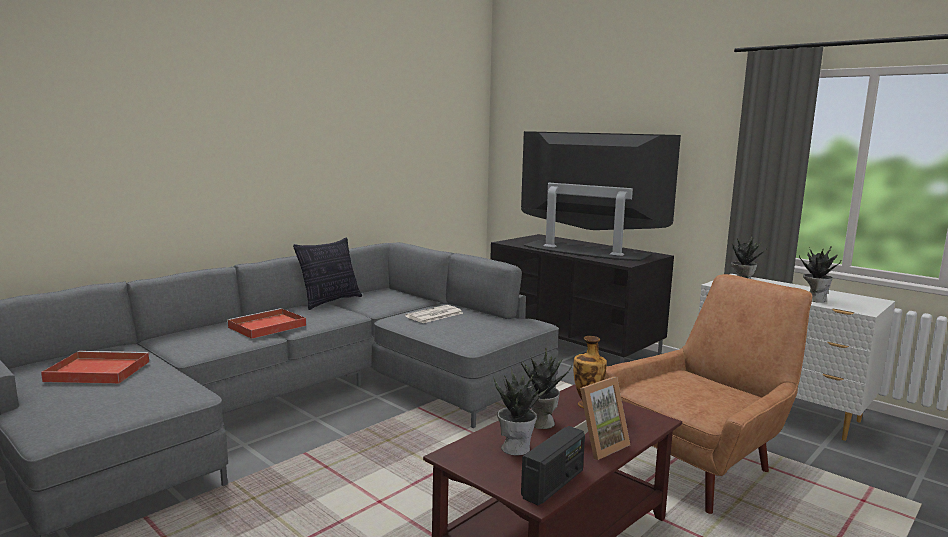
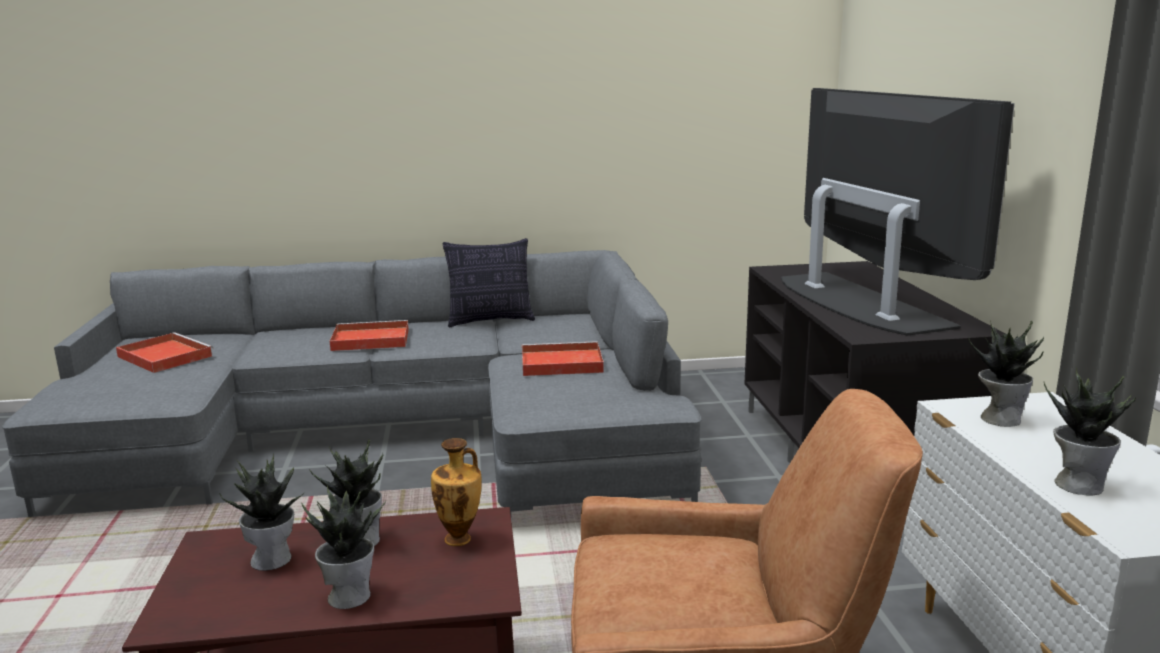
camera: 40 degrees right, 5 degrees up
(434, 315) = (559, 363): newspaper -> red tray
(553, 484) = (210, 617): radio -> none
(597, 445) = (349, 595): picture frame -> potted plant

